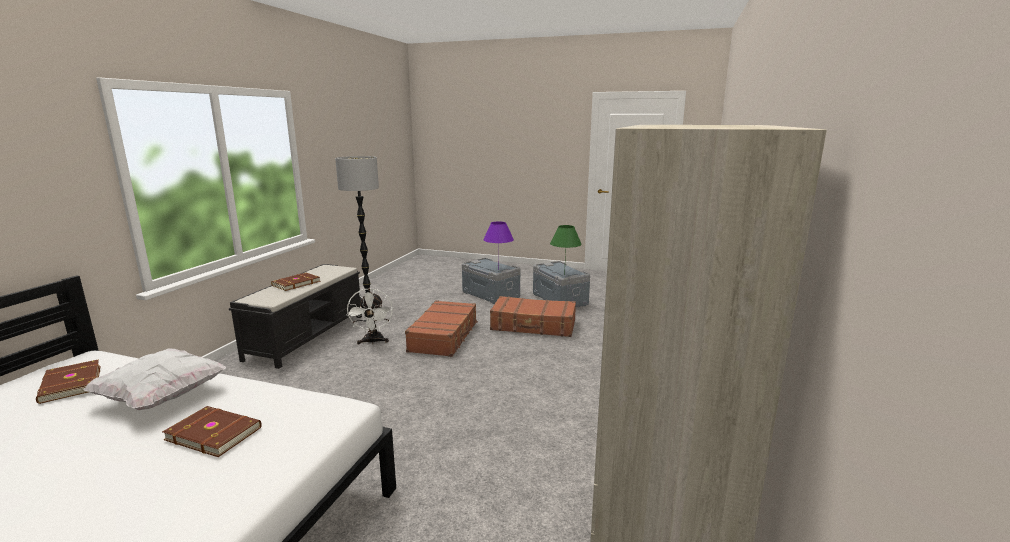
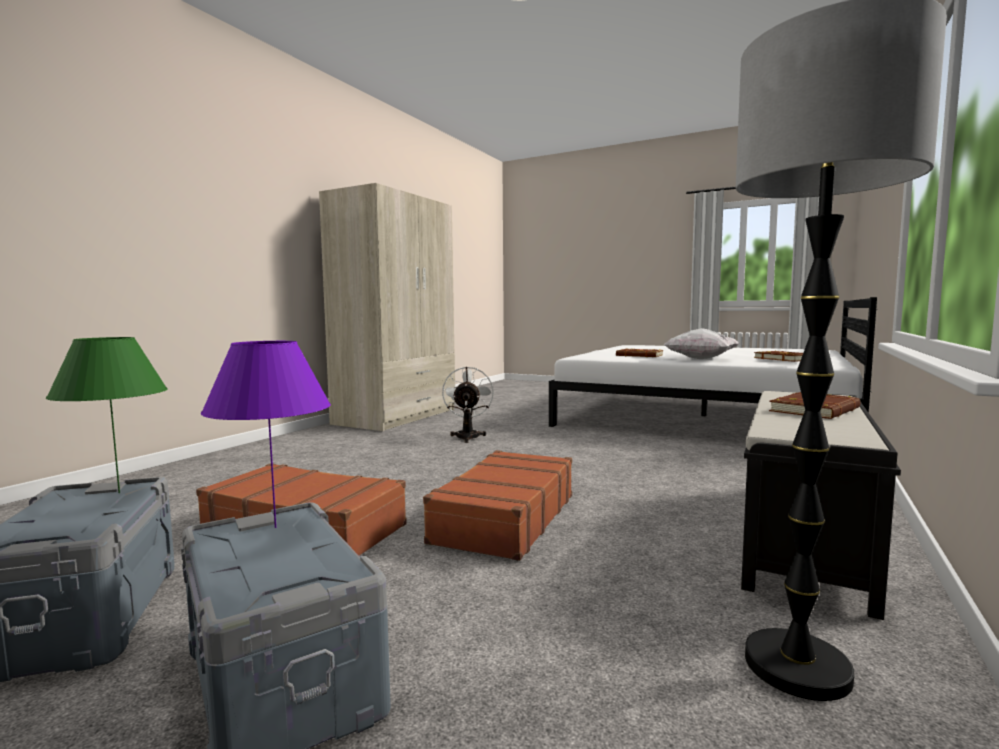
camera: 170 degrees left, 10 degrees down
(373, 342) = (644, 517): white fan -> white fan (468, 436)

